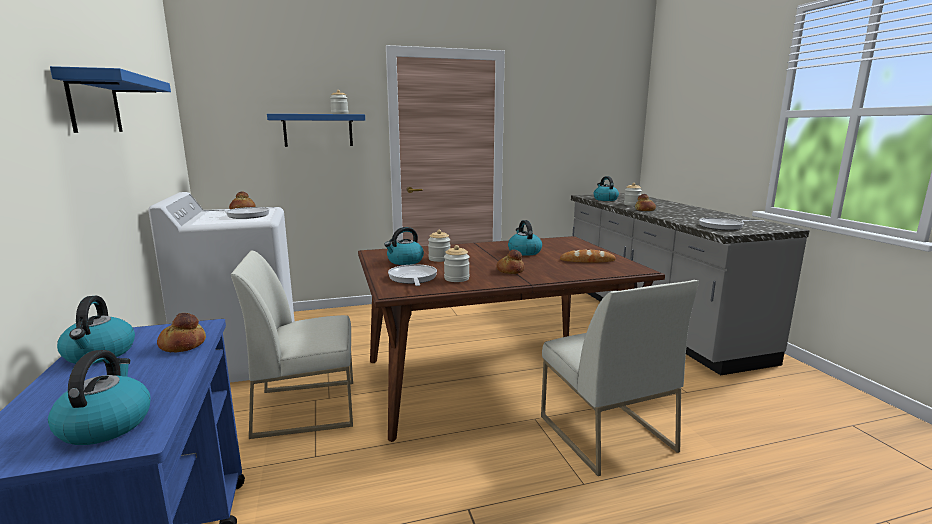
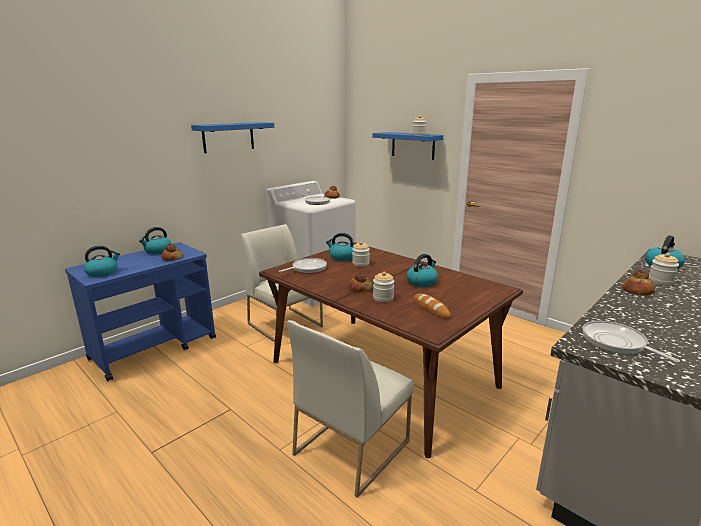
camera: 60 degrees right, 5 degrees up
(456, 278) = (320, 278): jar -> jar (383, 298)

